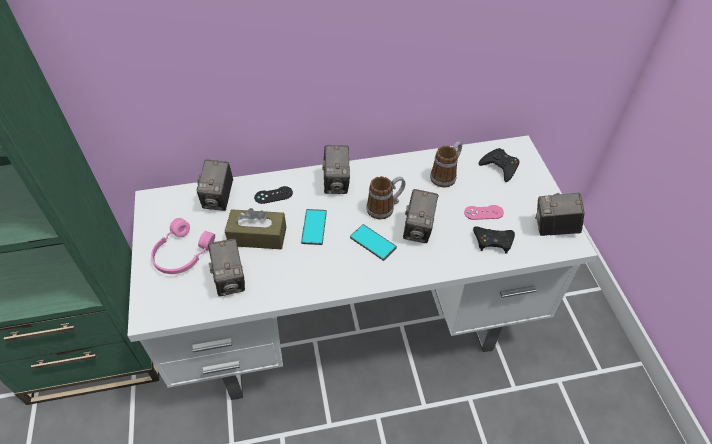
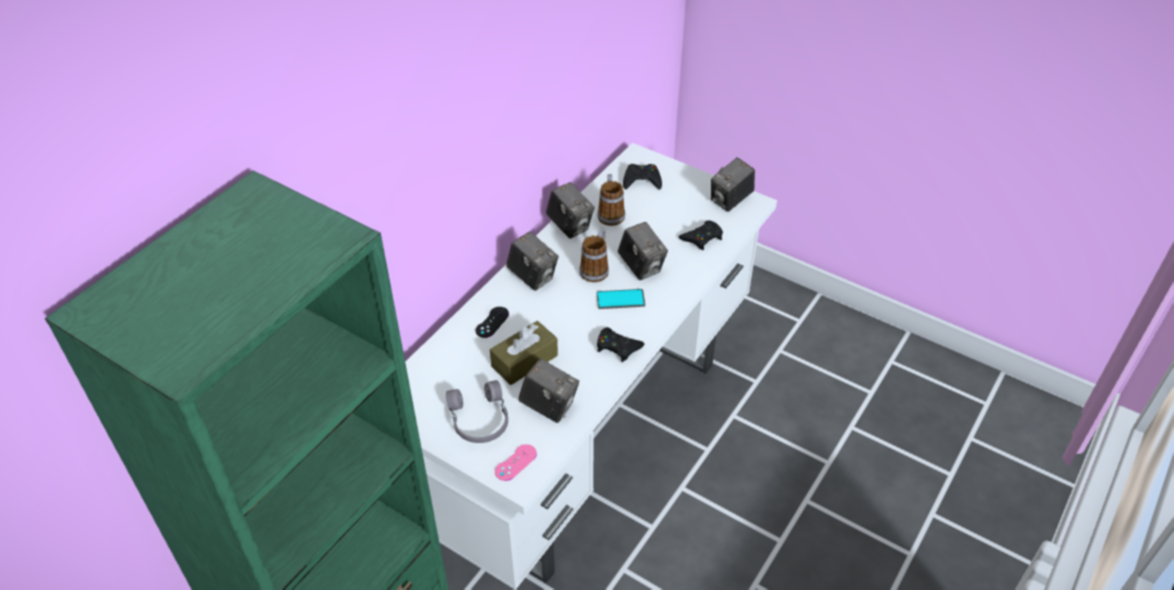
camera: 45 degrees left, 5 degrees down
(182, 253) = (479, 420): pink headphones -> grey headphones
(219, 199) = (448, 358): camera -> camera (570, 226)
(314, 227) = (560, 321): phone -> none
(326, 275) = (617, 347): none -> black game controller
(483, 212) = (671, 222): pink game controller -> pink game controller (515, 462)

